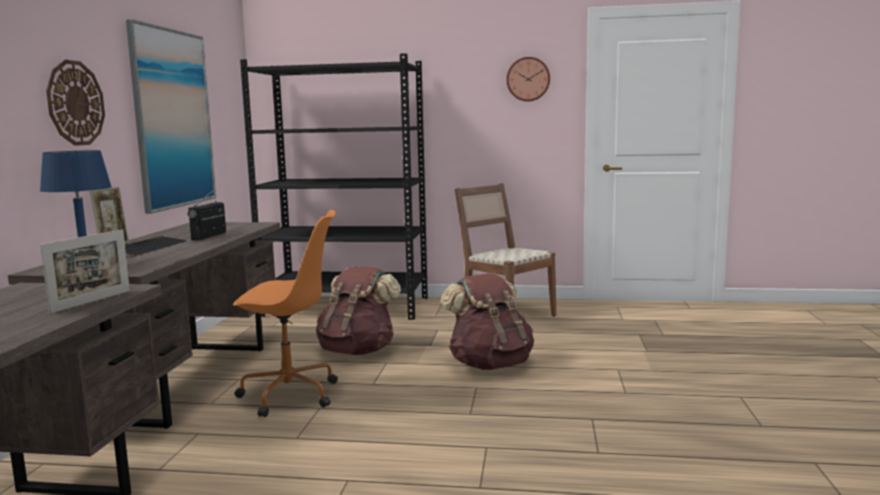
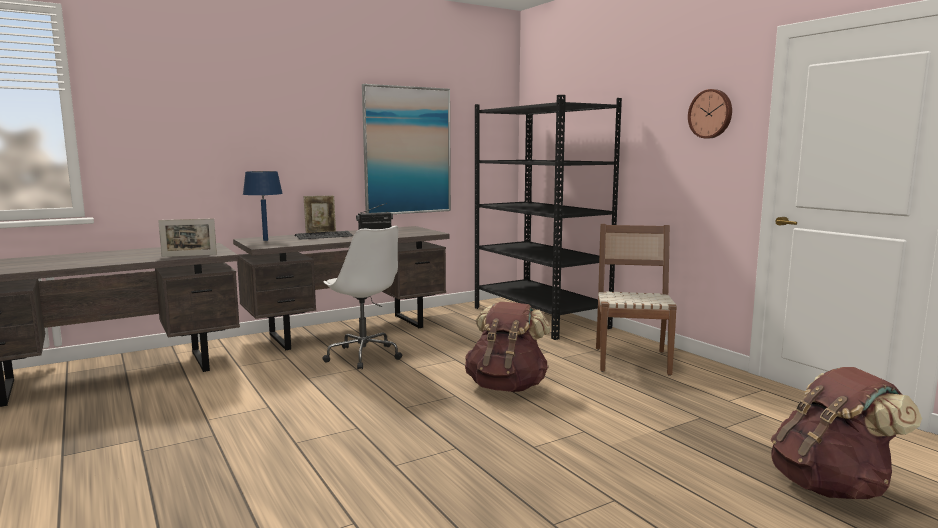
camera: 50 degrees right, 0 degrees up
(75, 103) = (304, 141): wall clock -> none
(292, 395) = (365, 357): orange office chair -> white office chair
(358, 351) = (462, 347): brown backpack -> brown backpack (831, 486)

